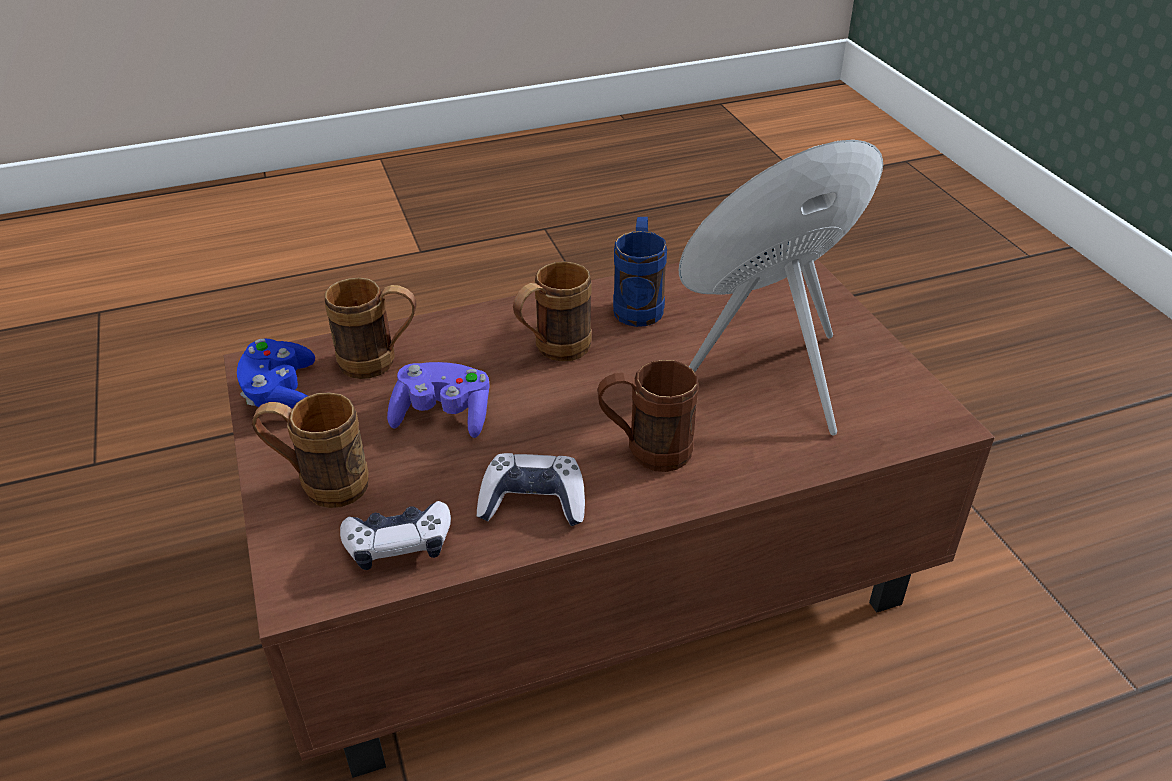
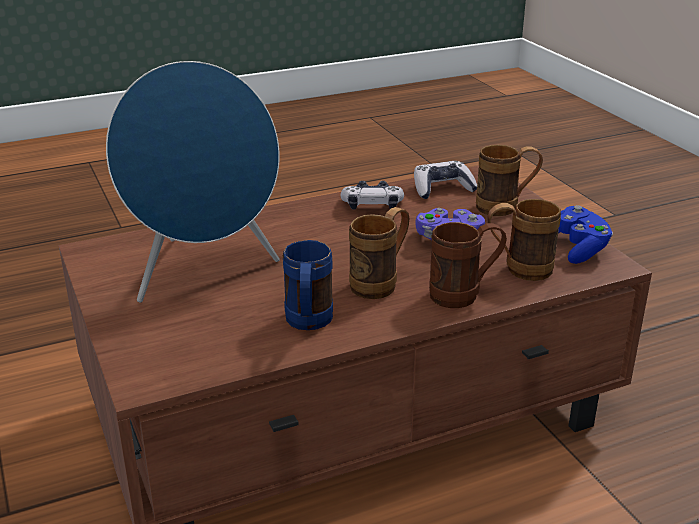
camera: 175 degrees right, 10 degrees down
(645, 452) = (304, 228): brown mug -> brown mug (464, 295)

